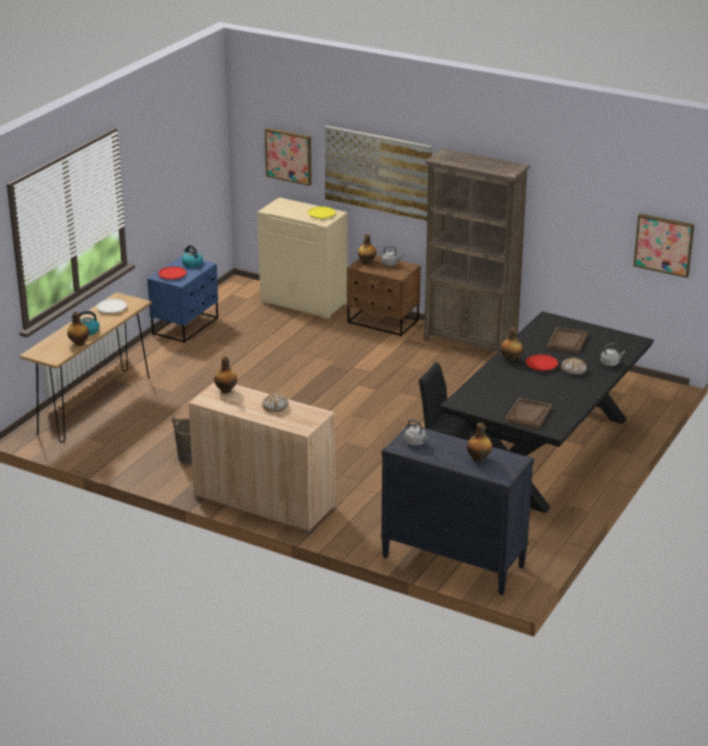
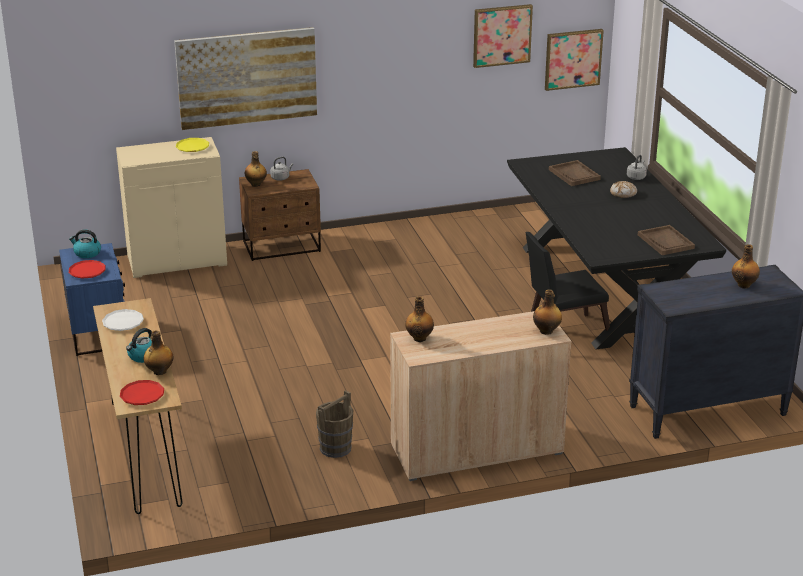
camera: 45 degrees left, 0 degrees up
(275, 406) = (491, 330): bread -> none
(289, 156) = (124, 92): picture -> picture (502, 35)
(416, 443) = (677, 297): grey kettle -> none
(471, 343) = (388, 231): brown bookcase -> none
(510, 359) = (564, 206): bottle -> bottle (546, 331)
(541, 365) = (594, 200): red plate -> red plate (142, 395)

